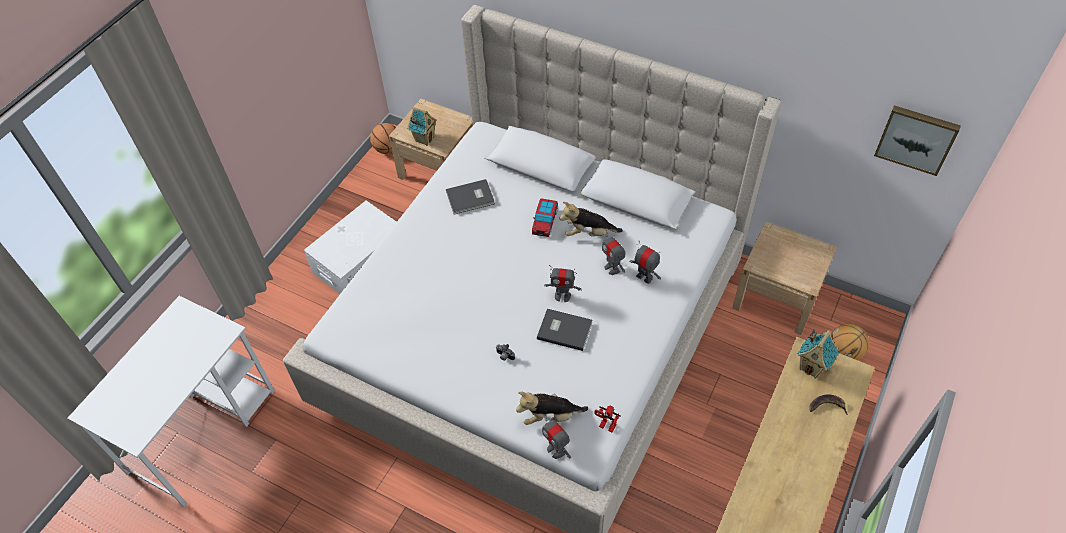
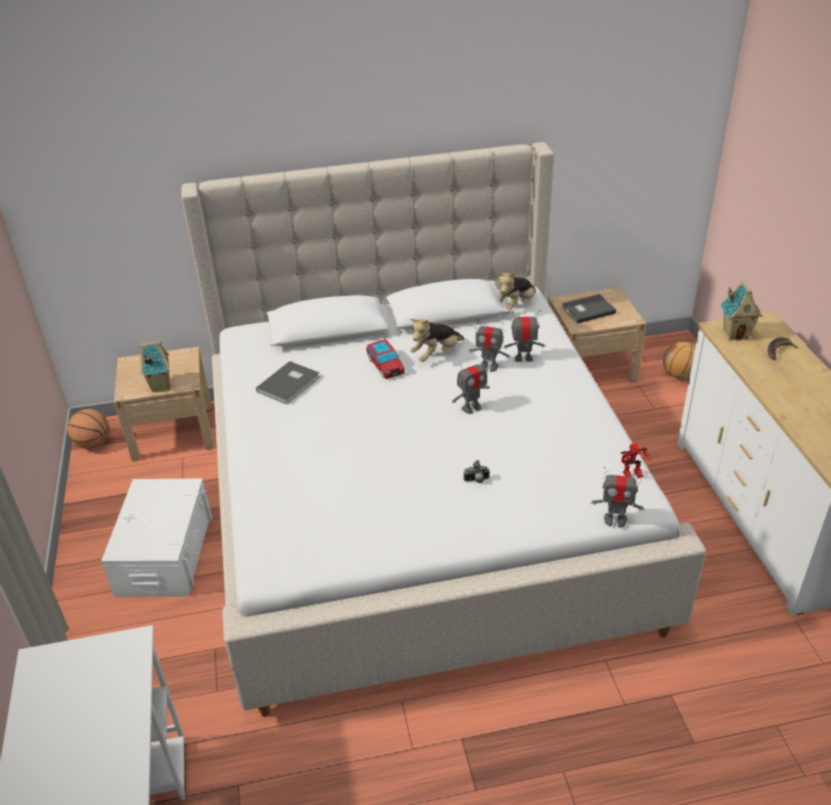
camera: 40 degrees left, 15 degrees down
(550, 416) = (577, 498): plush toy -> plush toy (515, 306)
(564, 329) = (504, 430): grey book -> grey book (587, 310)
(916, 138) = (664, 128): picture -> none

